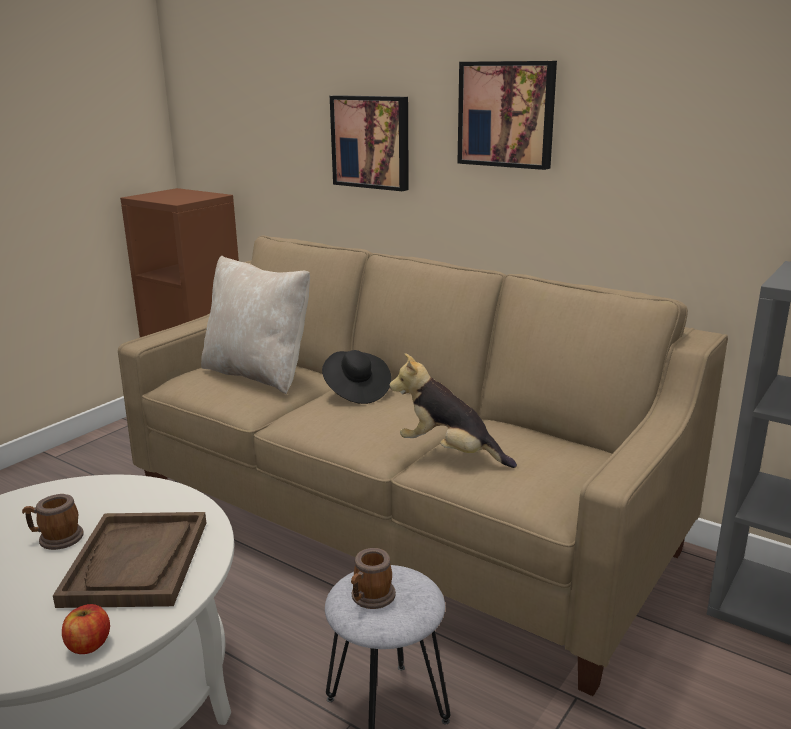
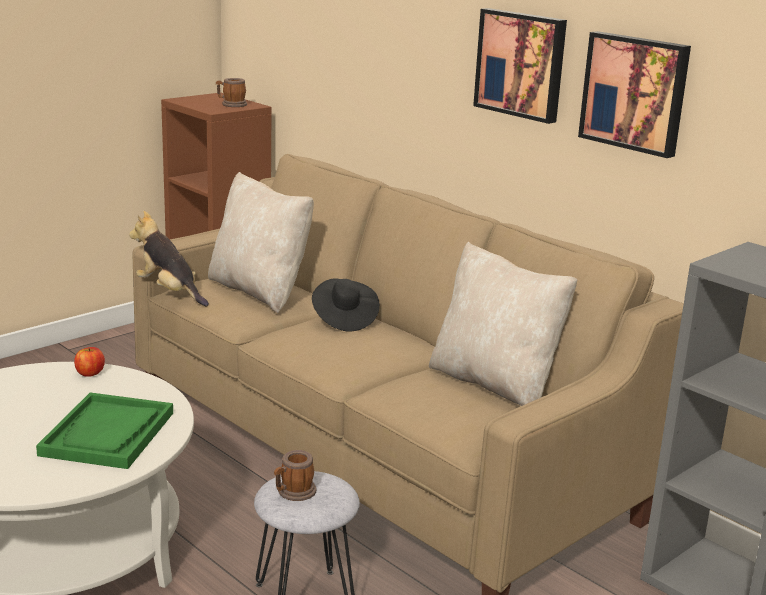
camera: 10 degrees right, 0 degrees up
(56, 539) = (48, 407): mug -> mug (231, 104)
(88, 645) = (56, 484): apple -> apple (90, 373)
(137, 562) = (108, 434): brown tray -> green tray
(372, 142) = (402, 73): picture -> picture (635, 92)
(449, 453) = (402, 384): plush toy -> plush toy (169, 292)
(538, 438) = (495, 384): none -> beige pillow

